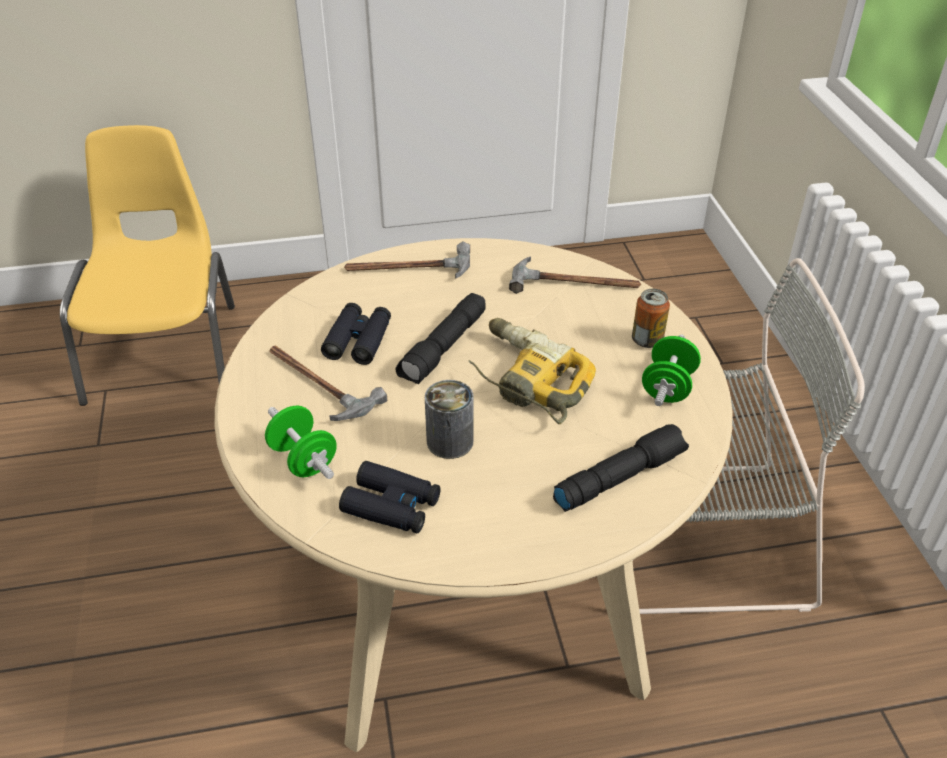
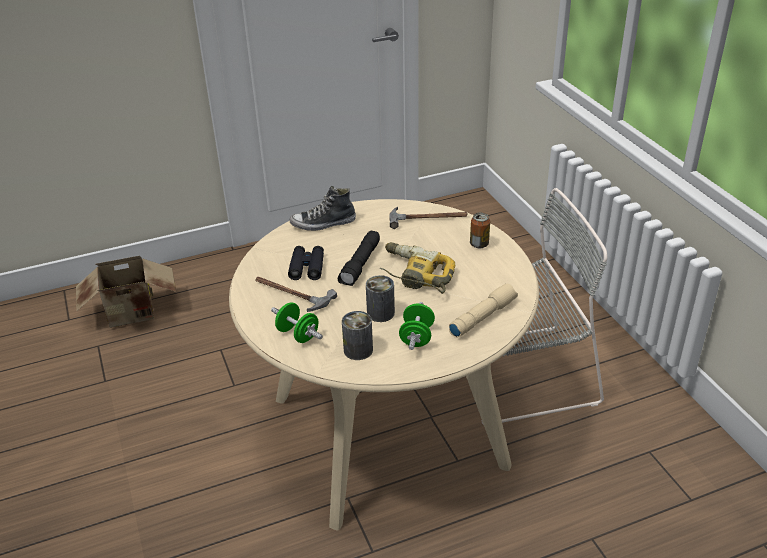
camera: 10 degrees left, 5 degrees down
(165, 351) = (133, 314): yellow chair -> cardboard box
(391, 506) = (358, 350): black binoculars -> can
(408, 269) = (323, 224): hammer -> shoe
(619, 477) = (482, 316): black flashlight -> beige flashlight
(668, 387) = (497, 267): green dumbbell -> green dumbbell (417, 337)

